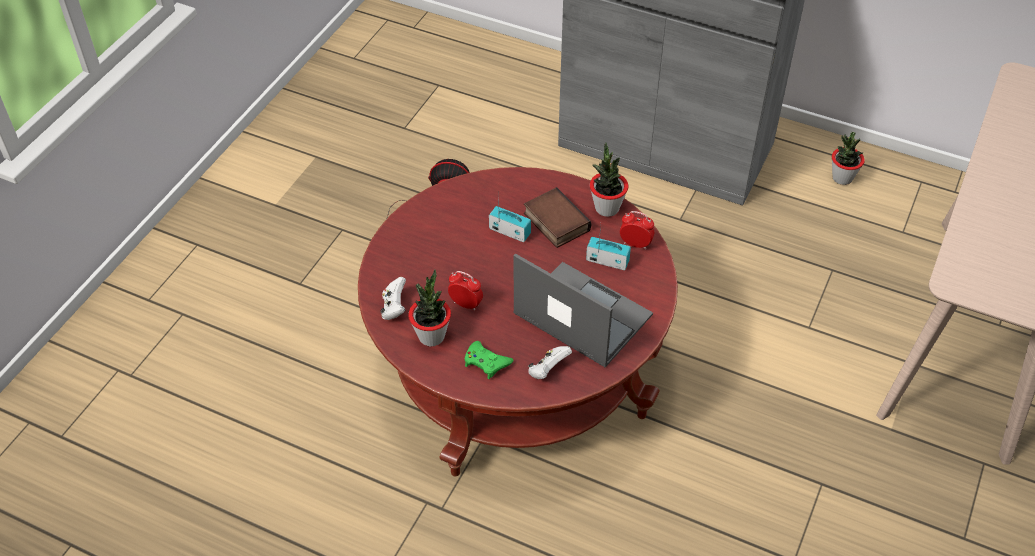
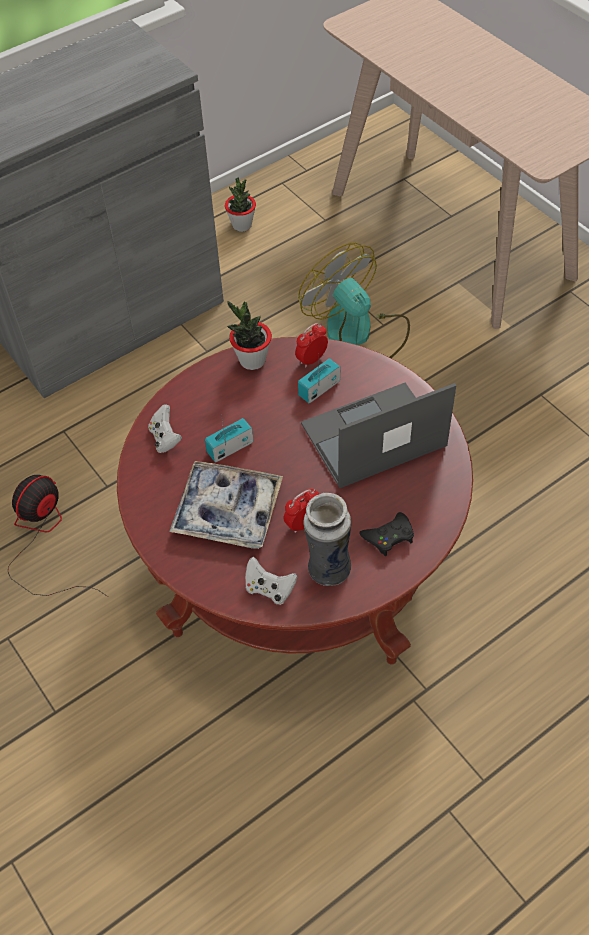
camera: 60 degrees left, 5 degrees up
(431, 336) = (328, 570): potted plant -> vase
(449, 255) = (227, 511): none -> tray
(486, 362) = (389, 536): green game controller -> black game controller
(548, 370) = (426, 490): white game controller -> white game controller (165, 438)
(554, 222) = (242, 407): book -> none
(783, 312) = (358, 333): none -> fan

